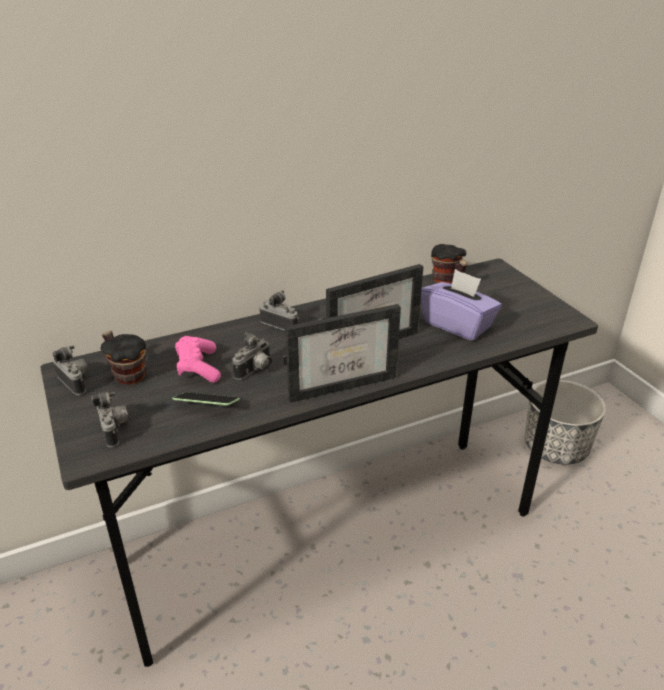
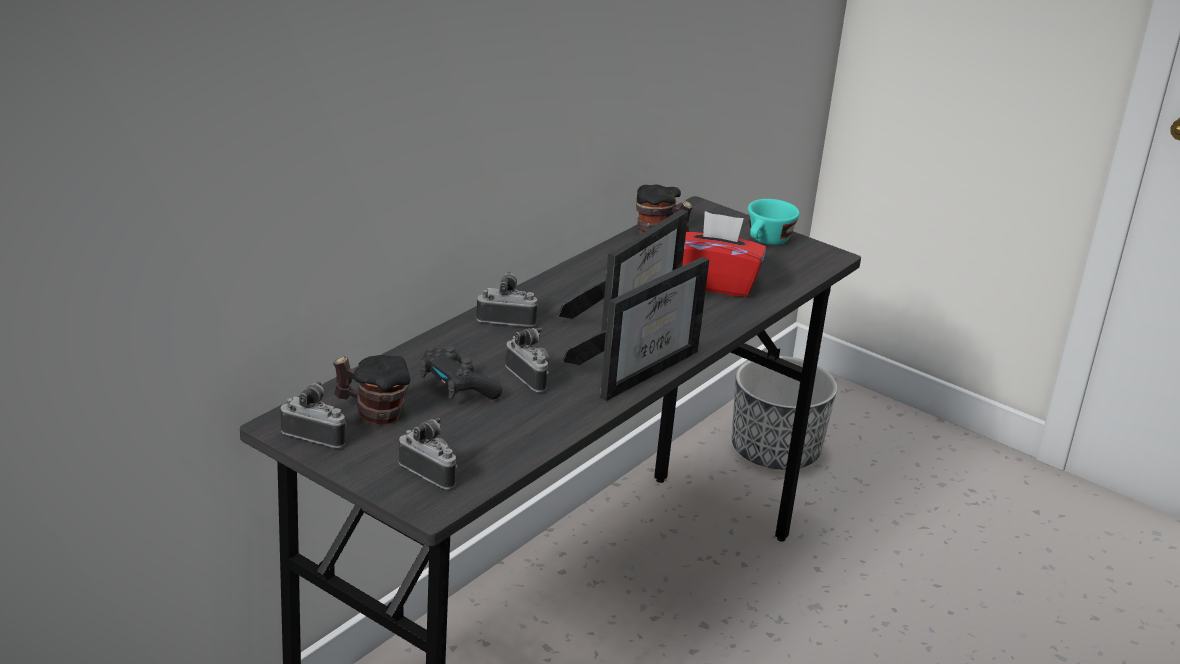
camera: 30 degrees left, 5 degrees down
(198, 368) = (457, 388): pink game controller -> black game controller
(207, 406) = (513, 425): phone -> none
(256, 371) = (531, 377): camera -> camera turned 45 degrees counterclockwise
(457, 325) = (714, 283): purple tissue box -> red tissue box
(526, 300) = (766, 242): none -> turquoise cup

